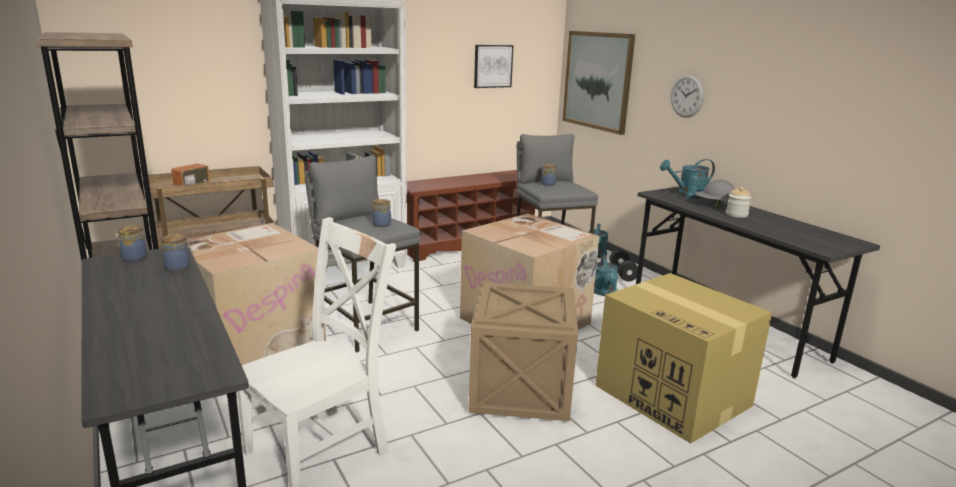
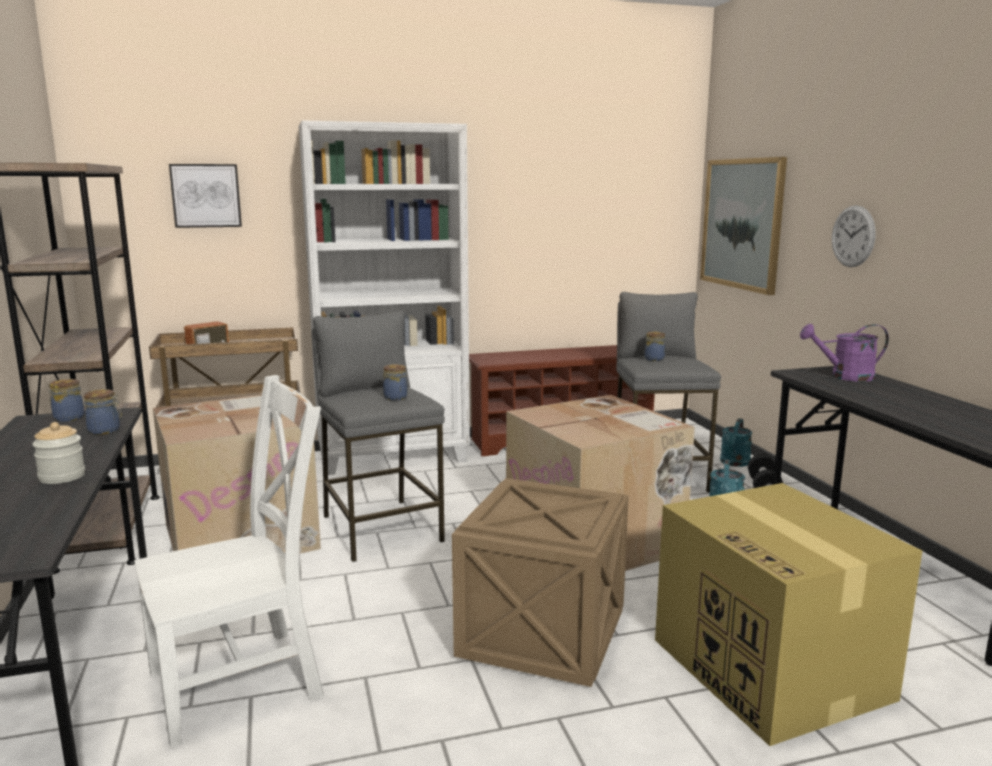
camera: 15 degrees right, 5 degrees down
(492, 66) = (600, 208): picture -> picture (206, 195)
(687, 195) = (844, 377): turquoise watering can -> purple watering can
(714, 205) = (880, 391): grey hard hat -> none
(736, 214) = (908, 404): jar -> jar (62, 477)

